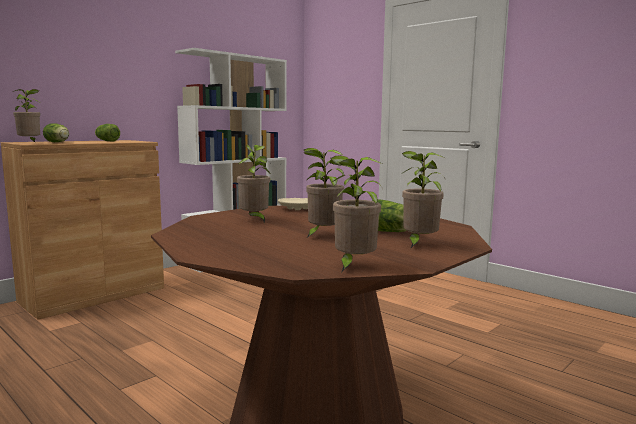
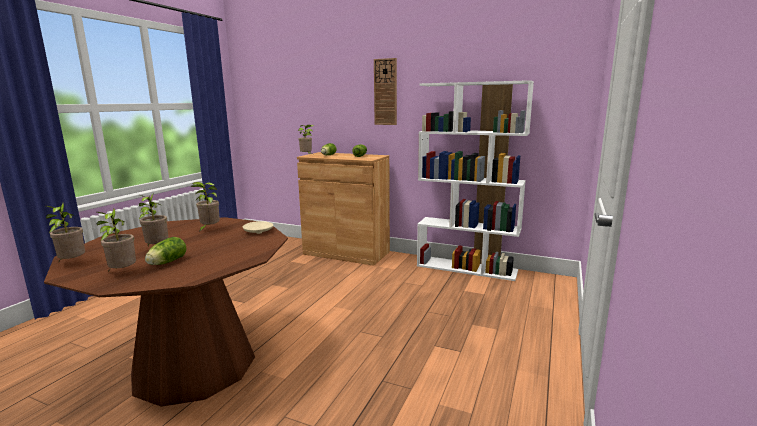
camera: 70 degrees right, 5 degrees up
(116, 53) = (385, 92): none -> wall clock

